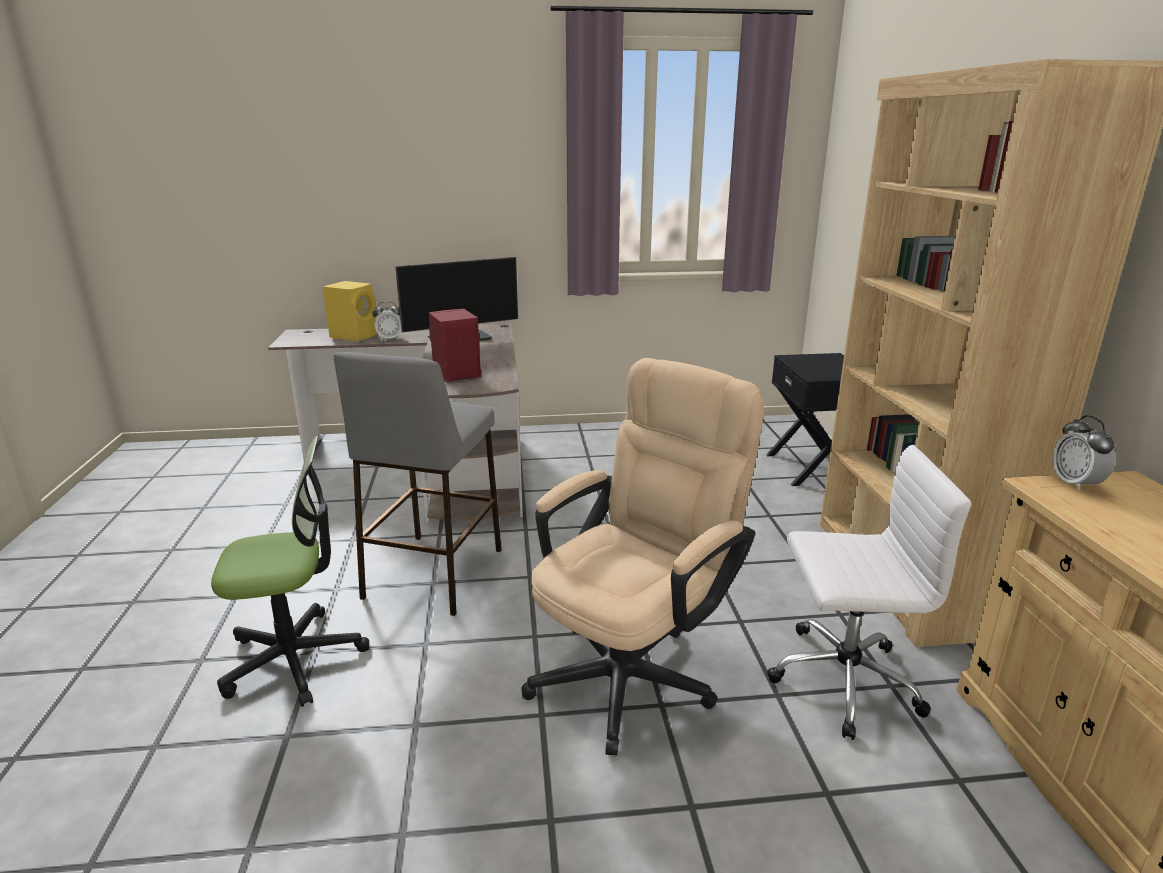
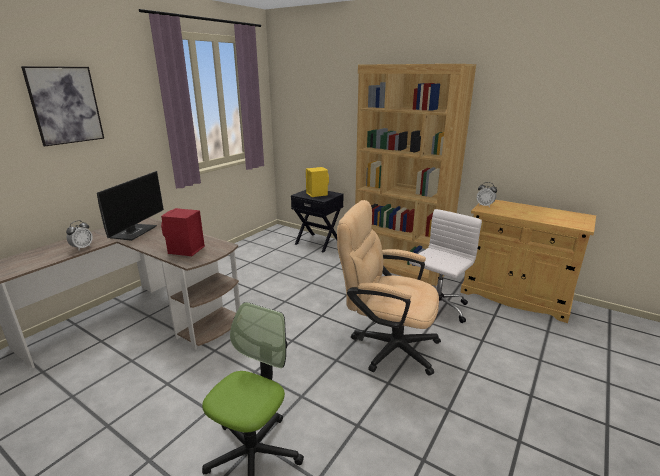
camera: 50 degrees left, 0 degrees up
(355, 335) = (46, 254): yellow speaker -> yellow speaker (316, 194)
(430, 149) = (65, 105): none -> picture
(433, 574) = (247, 368): grey stool -> none
(634, 669) = (386, 345): beige office chair -> beige office chair turned 60 degrees counterclockwise

